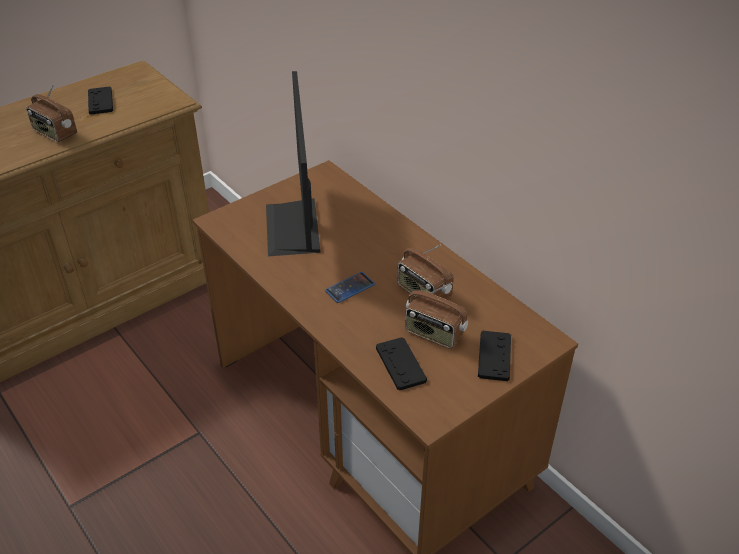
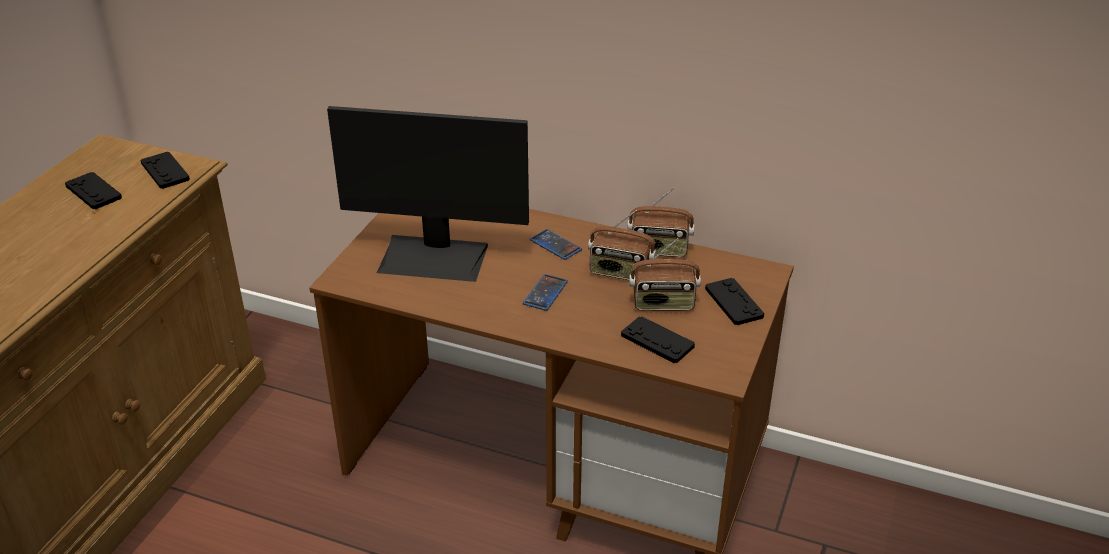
camera: 30 degrees left, 5 degrees down
(54, 133) = (69, 242): radio -> radio (659, 249)
(155, 100) = (165, 171): none -> black game controller
(295, 228) = (434, 257): monitor -> monitor turned 45 degrees counterclockwise
(392, 250) = (555, 245): none -> phone

